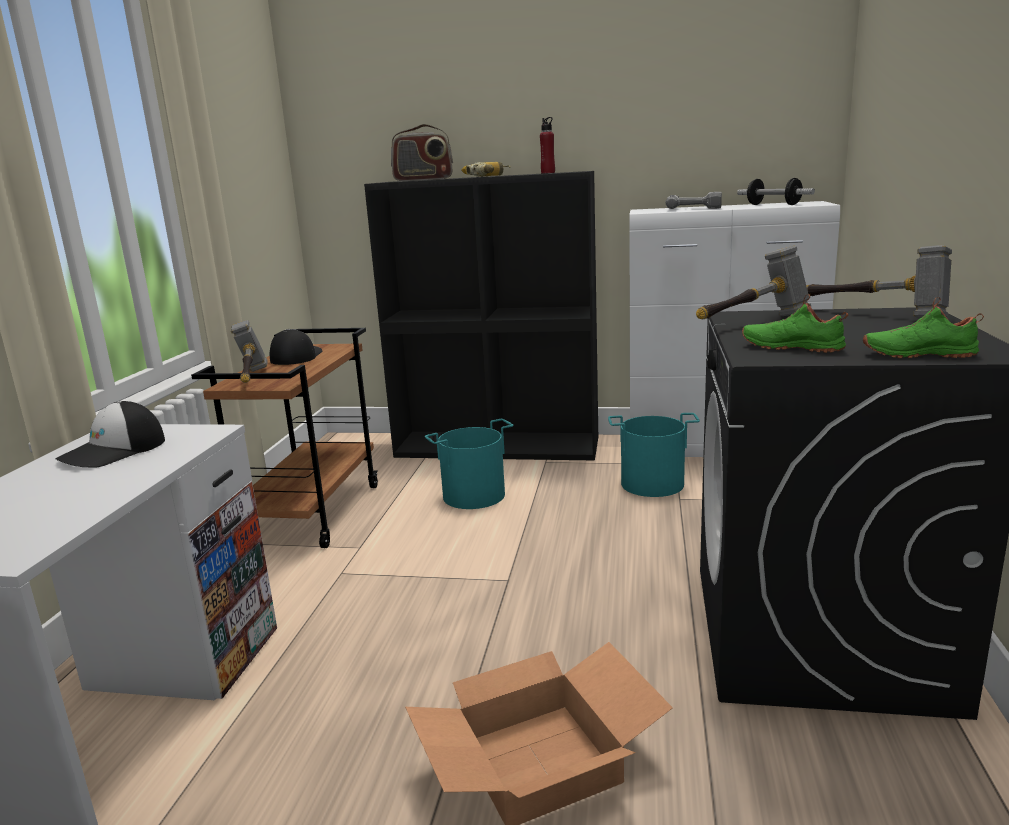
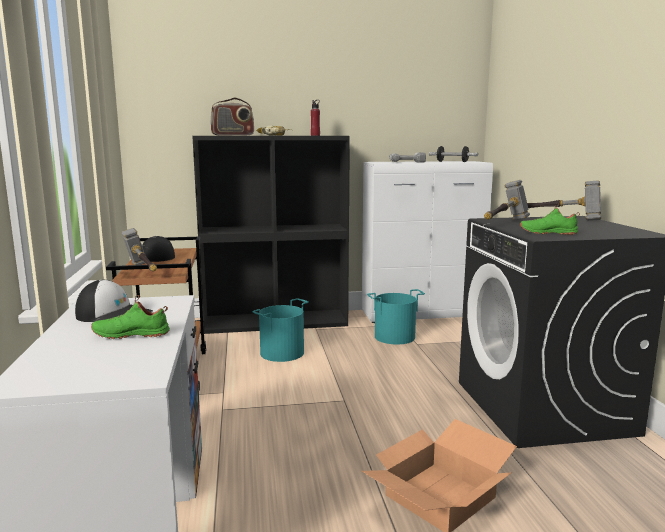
camera: 20 degrees left, 5 degrees down
(113, 451) = (114, 315): cap -> cap turned 90 degrees counterclockwise
(917, 354) = (614, 234): green shoe -> green shoe (132, 334)

